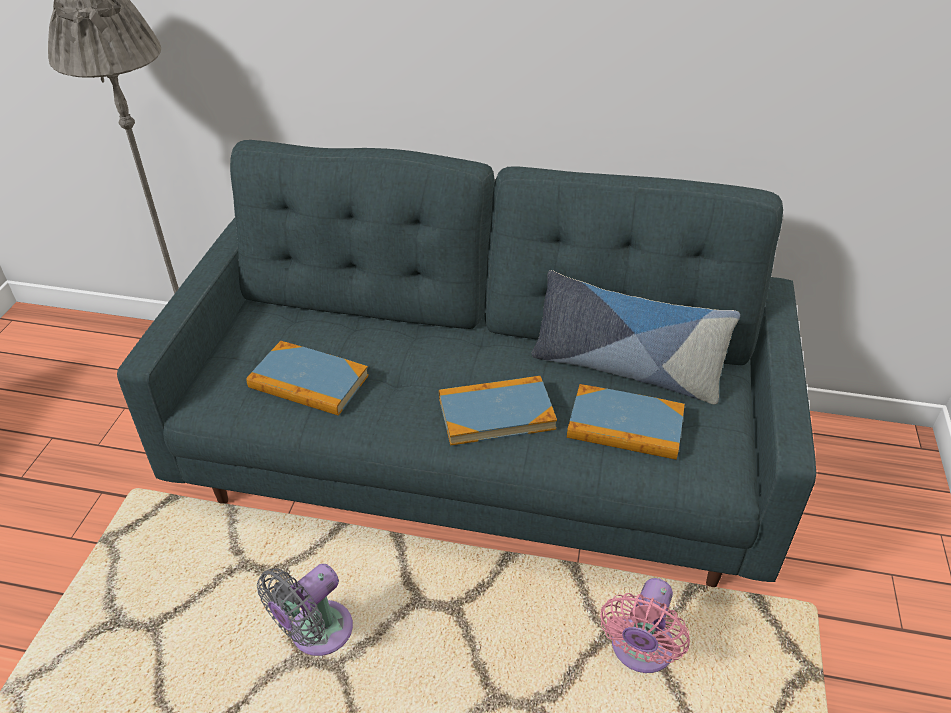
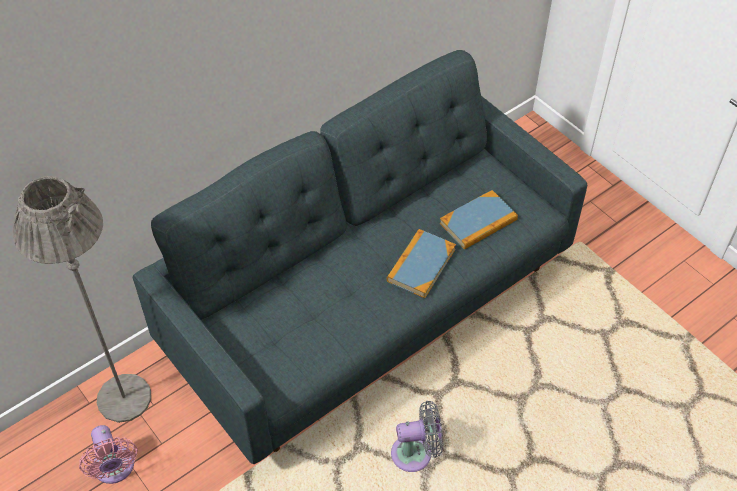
camera: 50 degrees left, 10 degrees up
(308, 382) = (314, 330): book -> none
(316, 634) = (416, 453): grey fan -> grey fan turned 90 degrees counterclockwise
(625, 370) = (441, 193): pillow -> none
(640, 651) = (545, 325): pink fan -> pink fan (115, 469)

